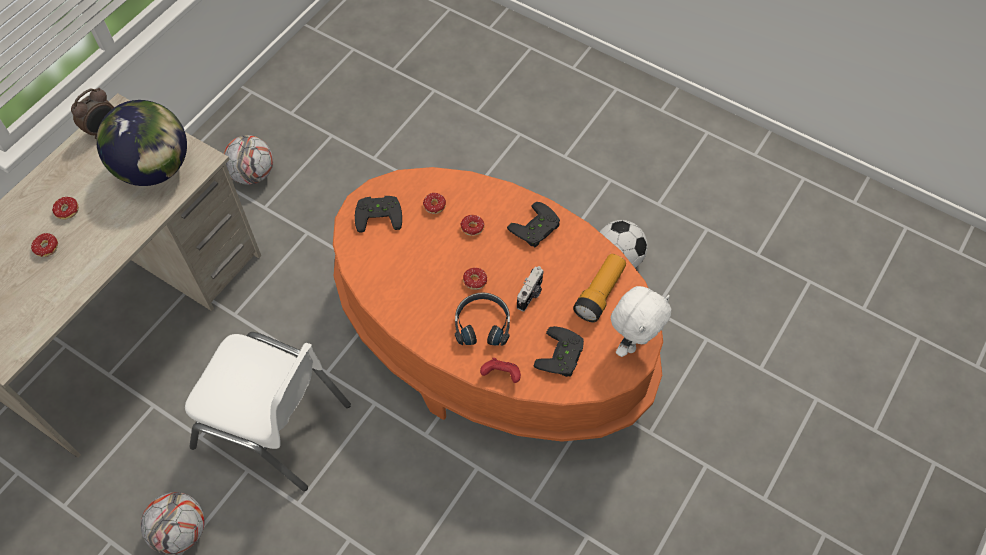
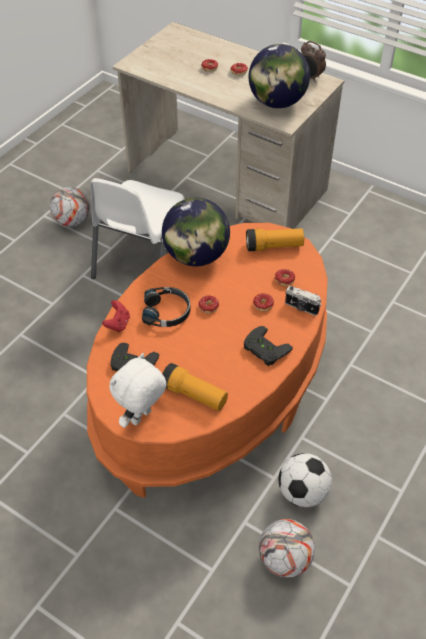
camera: 90 degrees right, 10 degrees down
(253, 174) = (361, 229): football -> football (285, 559)
(379, 213) = (274, 246): black game controller -> flashlight
(391, 294) = (196, 256): none -> globe
(531, 295) = (194, 344): camera -> camera (301, 308)
(633, 342) = (142, 418): white plush toy -> white plush toy turned 90 degrees clockwise

